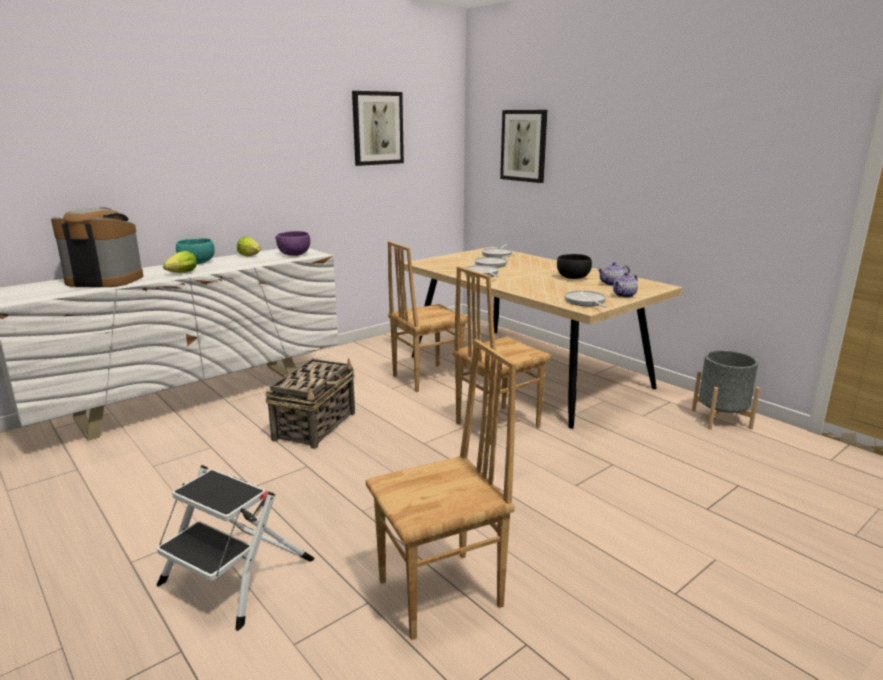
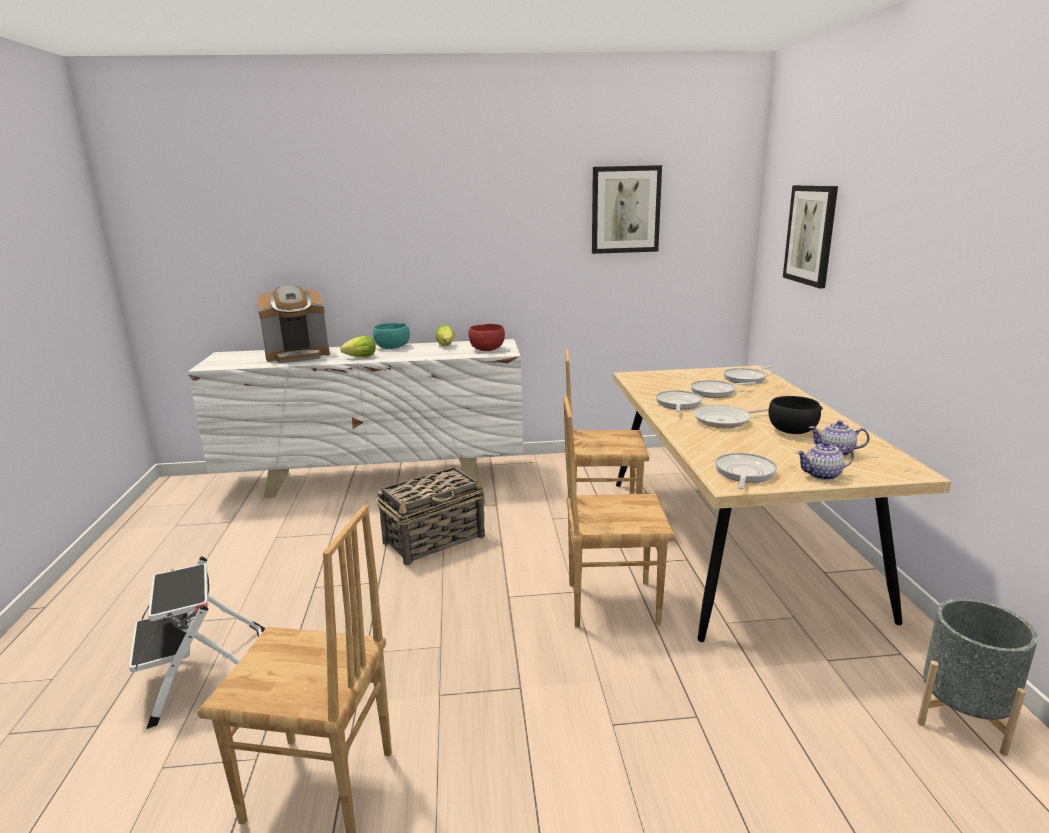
camera: 35 degrees right, 0 degrees up
(105, 280) = (298, 355): coffee machine -> coffee machine turned 120 degrees clockwise
(294, 254) = (487, 349): purple bowl -> red bowl
(527, 278) = (725, 420): none -> frying pan

